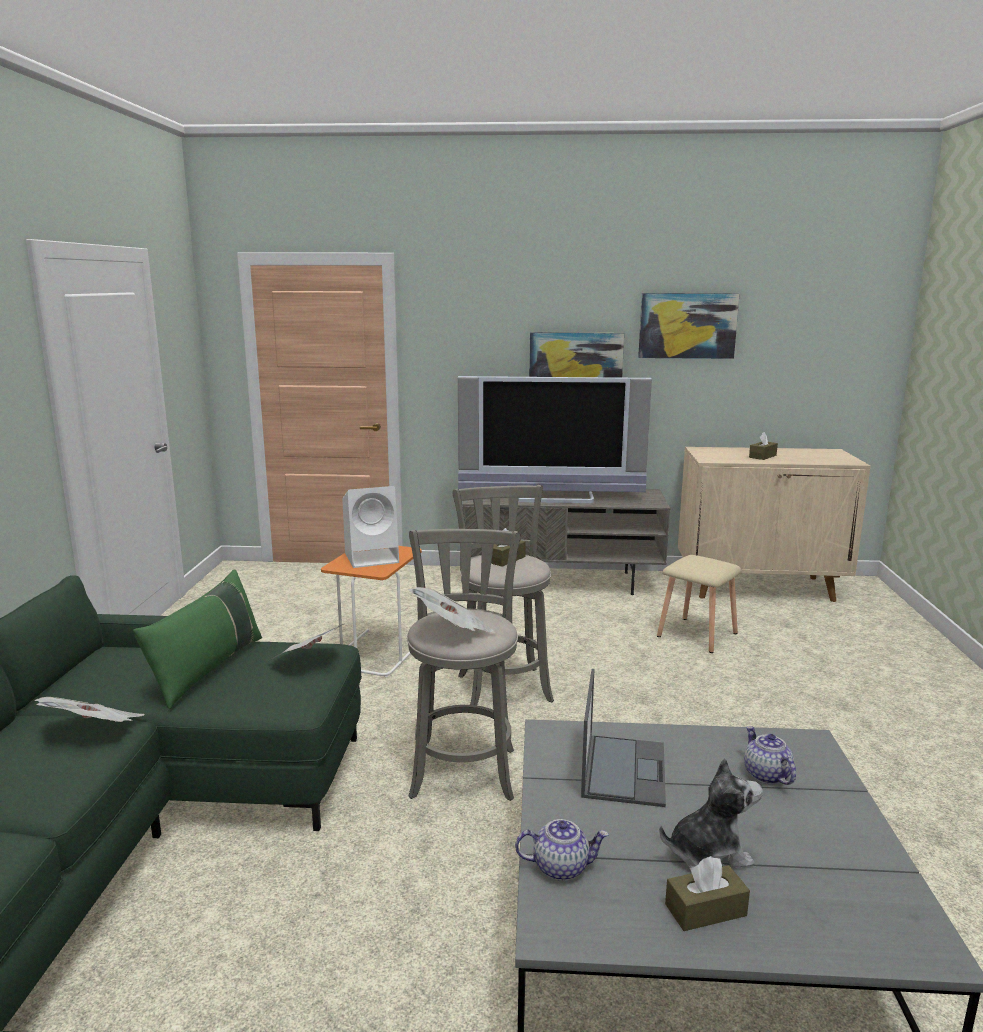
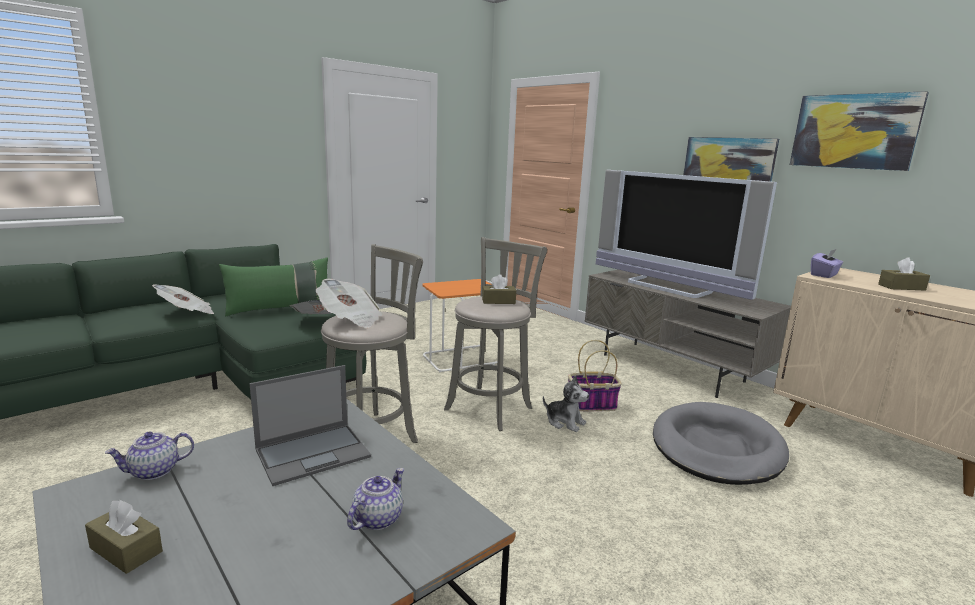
camera: 45 degrees right, 0 degrees up
(373, 558) = (462, 286): white speaker -> none
(561, 867) = (154, 471): teapot -> teapot turned 105 degrees clockwise
(570, 643) = (591, 405): none -> basket
(697, 635) = (716, 448): beige stool -> grey dog bed
(708, 457) = (824, 275): none -> purple tissue box
(708, 855) = (212, 527): plush toy -> plush toy (565, 422)

